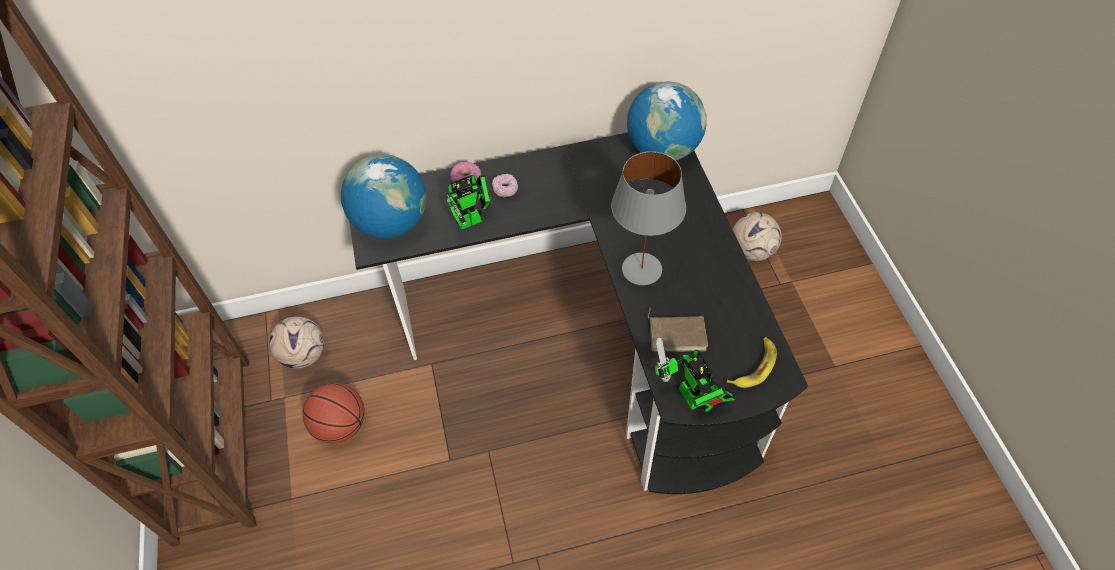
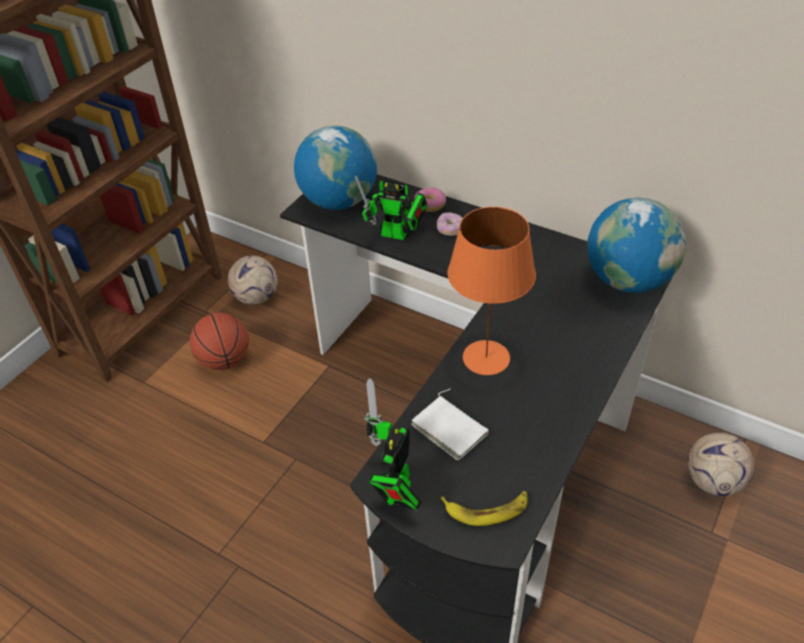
camera: 45 degrees right, 10 degrees down
(642, 269) = (486, 358): grey table lamp -> orange table lamp
(677, 333) = (451, 428): brown book -> white book

